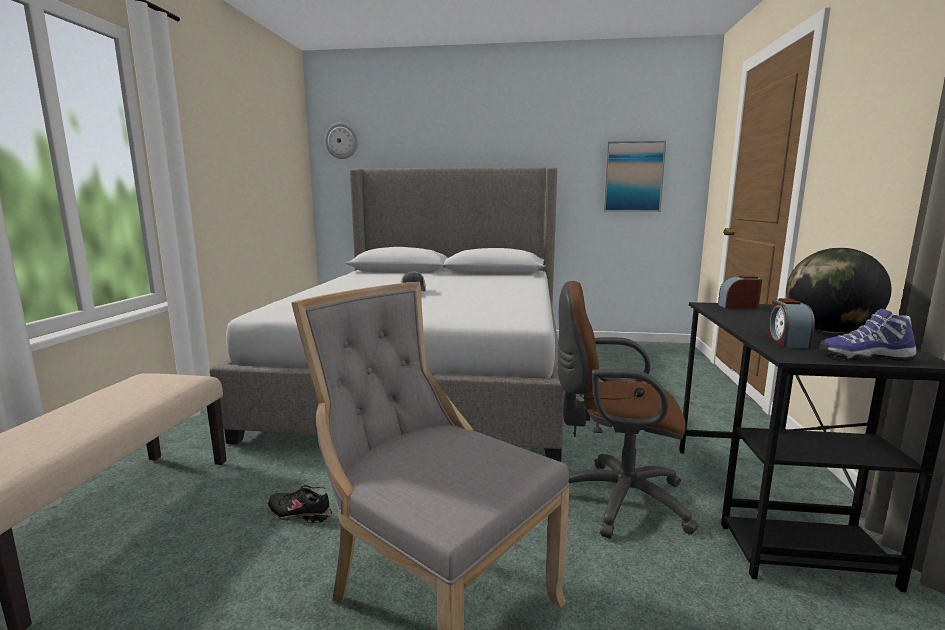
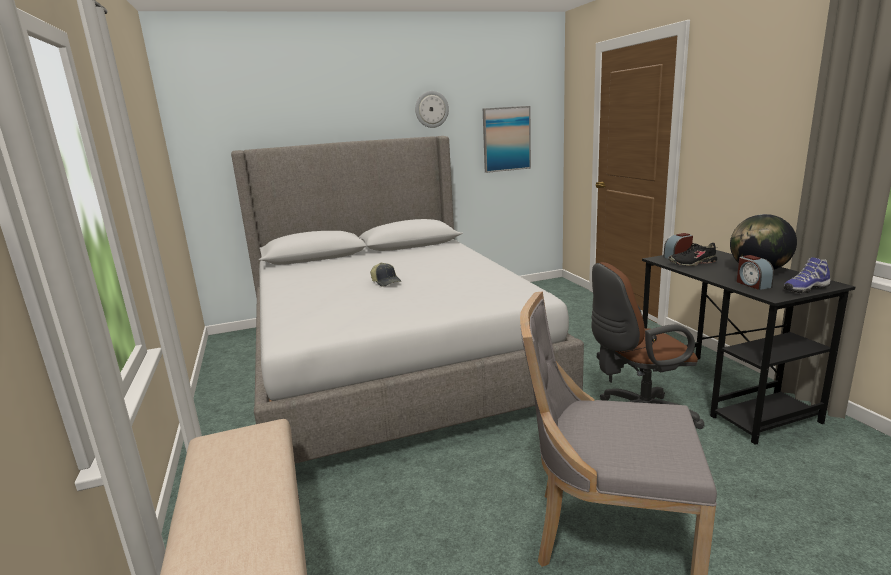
camera: 25 degrees left, 5 degrees up
(300, 513) = (431, 516): black shoe -> black shoe (692, 263)
(341, 141) = (206, 118): wall clock -> wall clock (431, 109)

